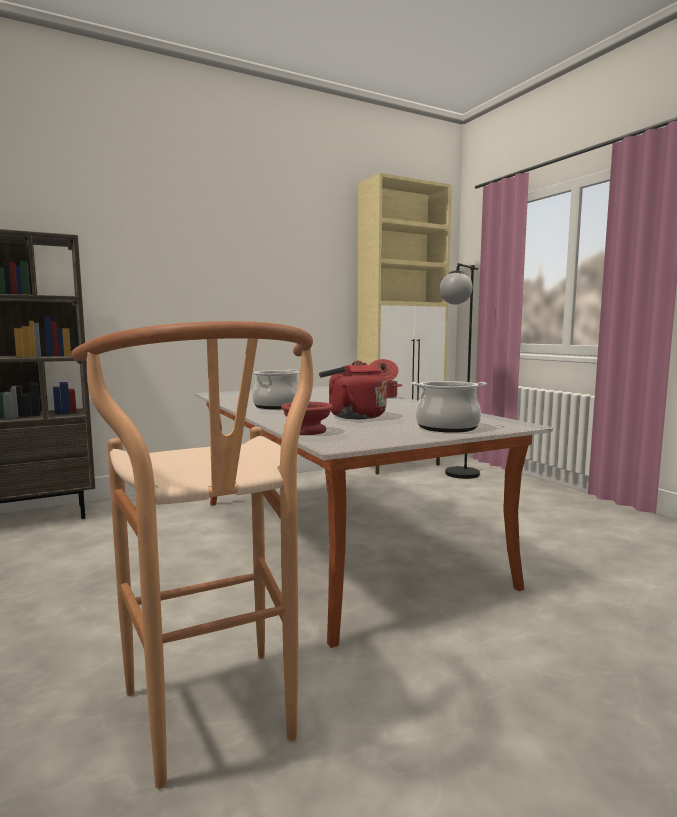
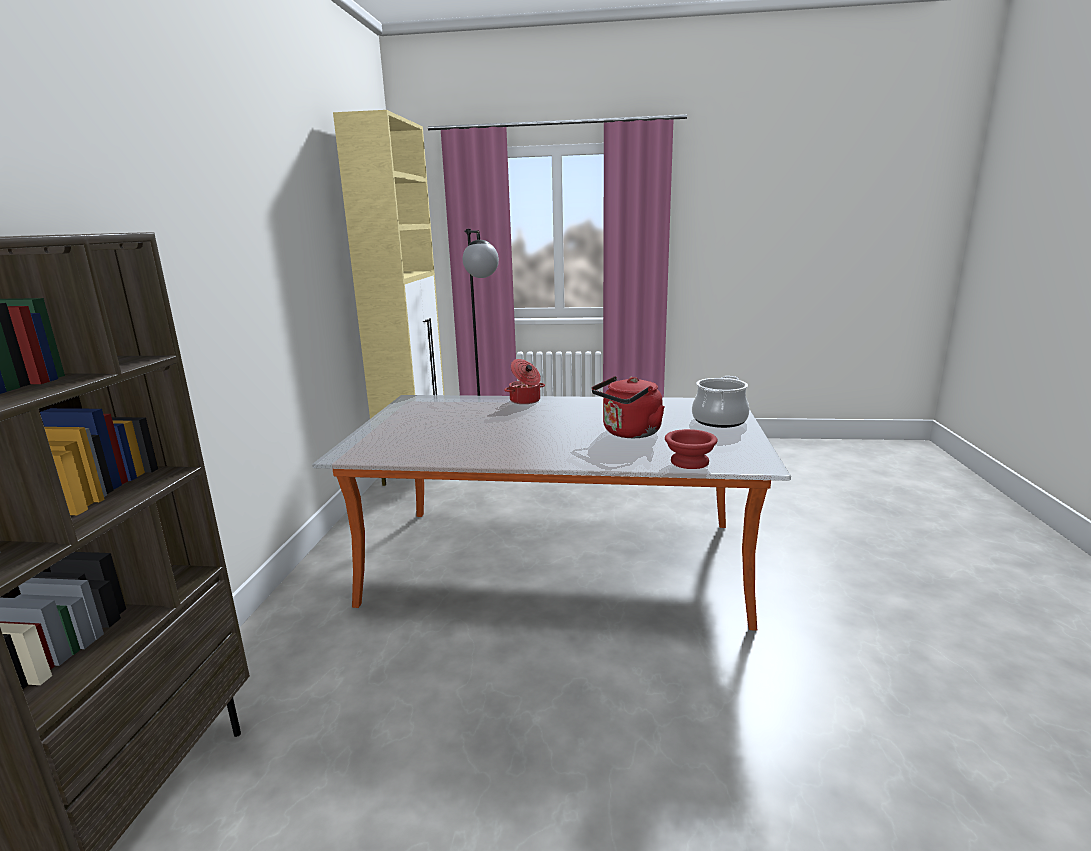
camera: 55 degrees left, 10 degrees up
(217, 725) = (837, 716): brown stool -> none
(277, 406) = (520, 446): cooking pot -> none

